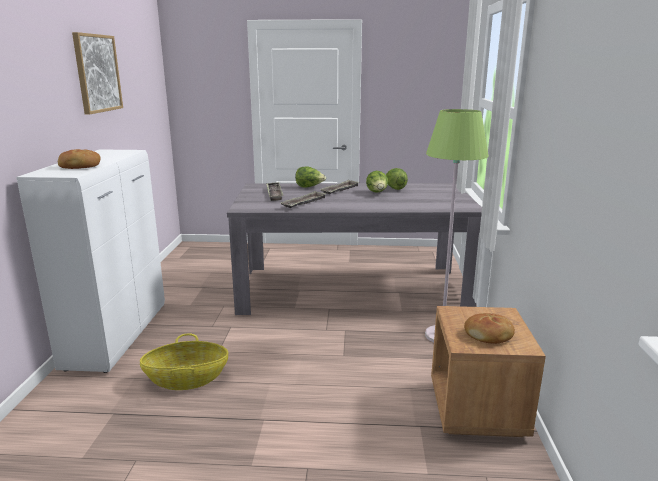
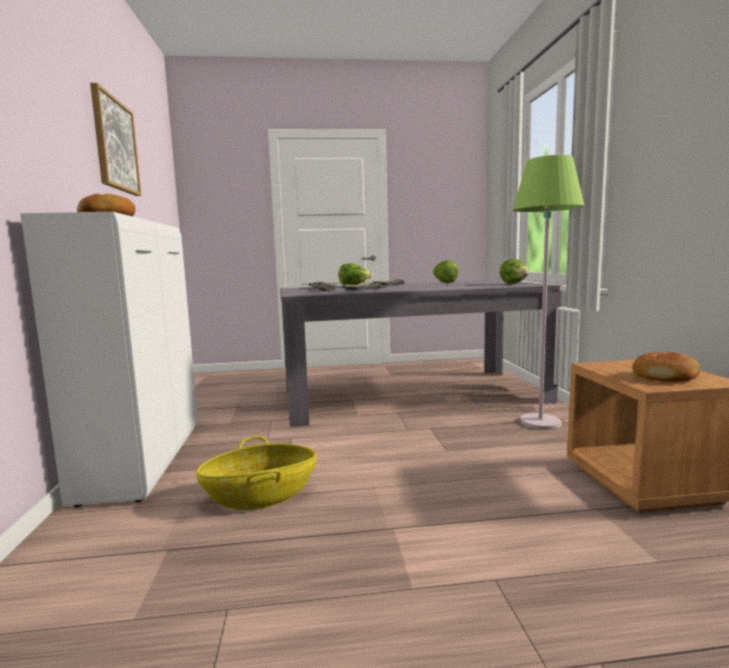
camera: 10 degrees left, 10 degrees down
(377, 193) = (431, 284): lettuce -> lettuce (515, 284)

